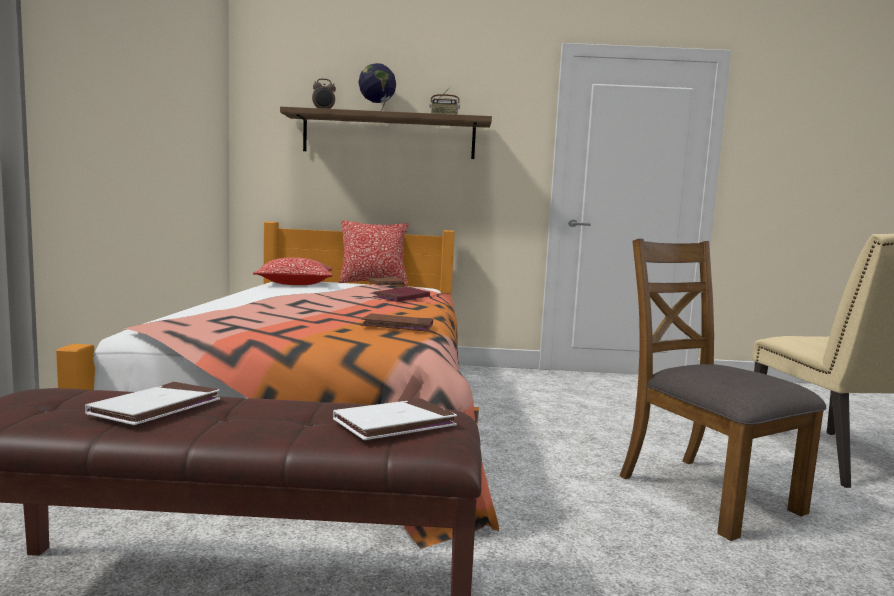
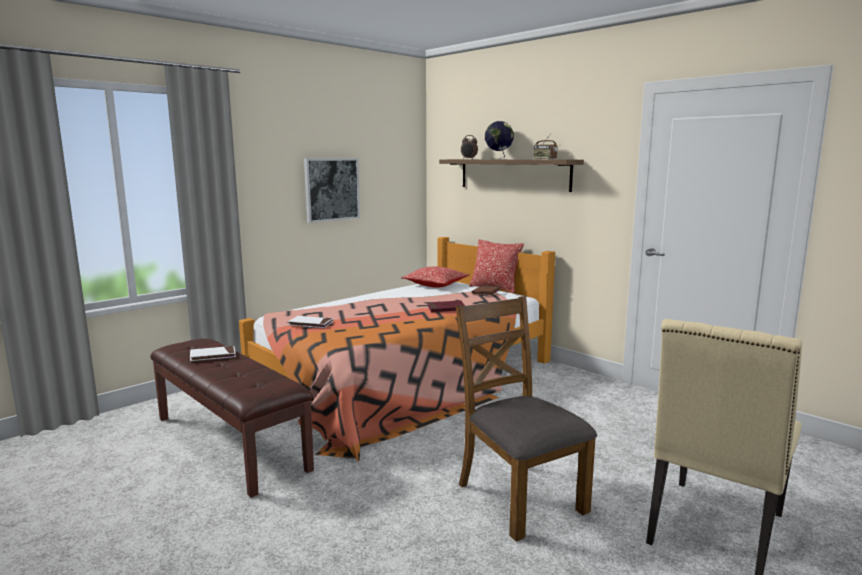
camera: 45 degrees right, 5 degrees up
(141, 120) = (331, 189): none -> picture
(395, 424) = (258, 384): white book -> white book (310, 324)
(397, 326) = (372, 332): brown book -> none
(705, 493) = (519, 497): brown chair -> brown chair turned 45 degrees counterclockwise

